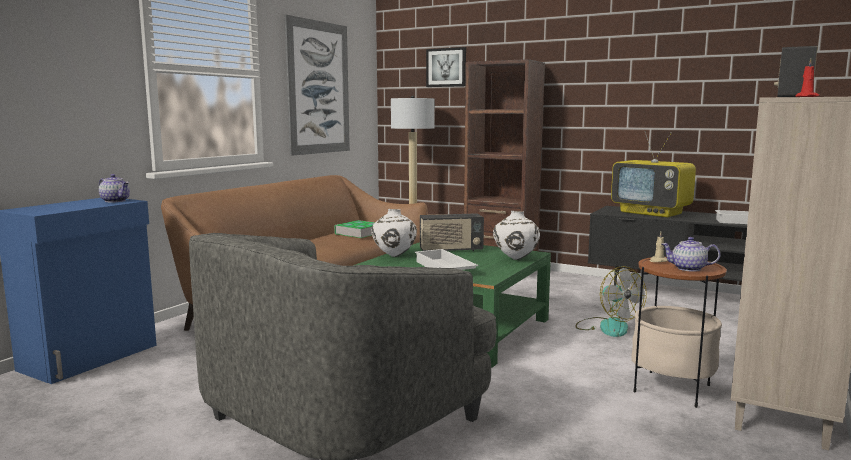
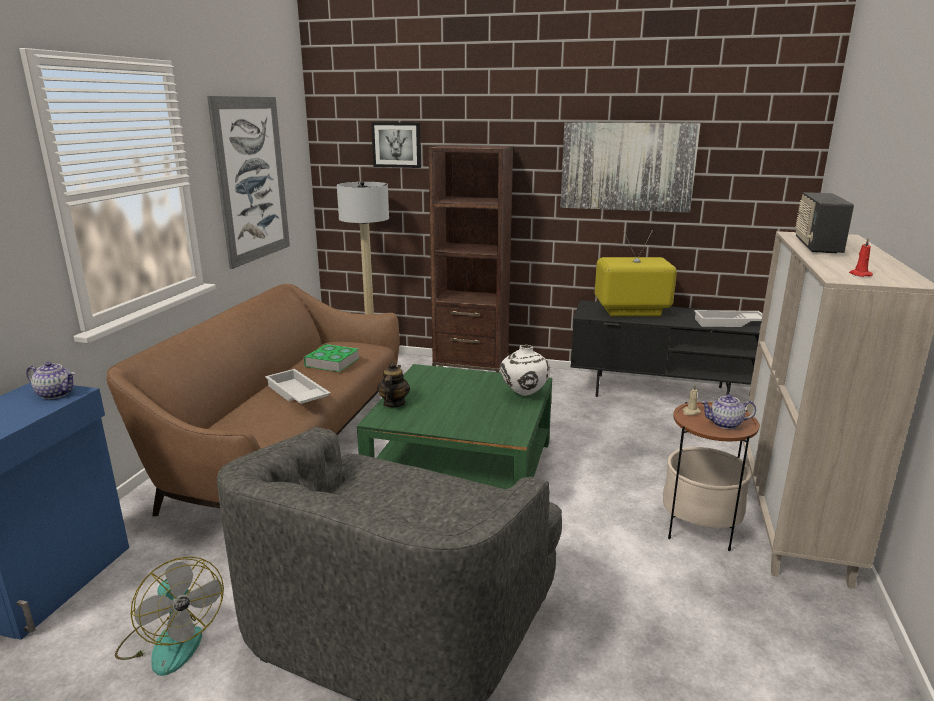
camera: 15 degrees left, 10 degrees up
(394, 256) = (393, 403): white vase -> teapot
(443, 268) = (458, 421): white tray -> white tray (296, 394)
(451, 250) = (449, 384): radio -> none
(607, 327) = (608, 446): fan -> fan (171, 640)
(650, 76) = (627, 167): none -> picture
(651, 213) = (631, 312): television -> television turned 150 degrees clockwise

